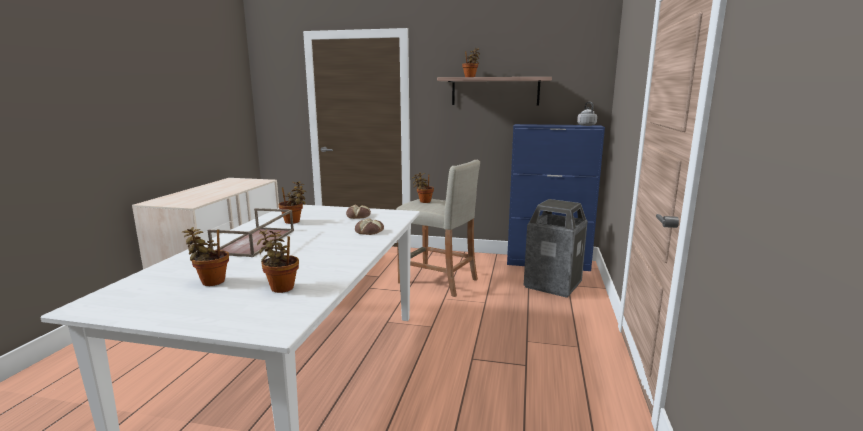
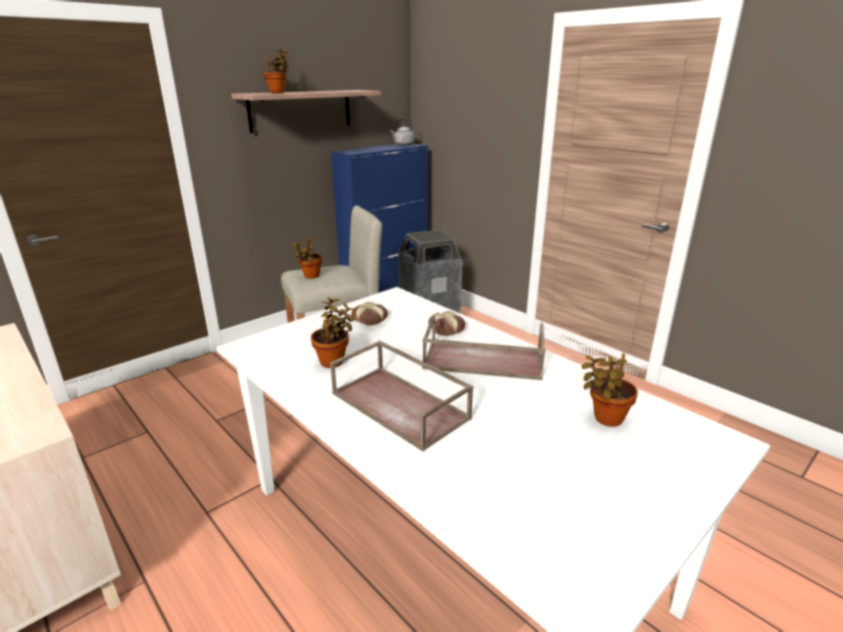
camera: 55 degrees left, 10 degrees up
(210, 281) = (550, 466): potted plant -> none
(333, 246) = (482, 360): none -> brown tray

